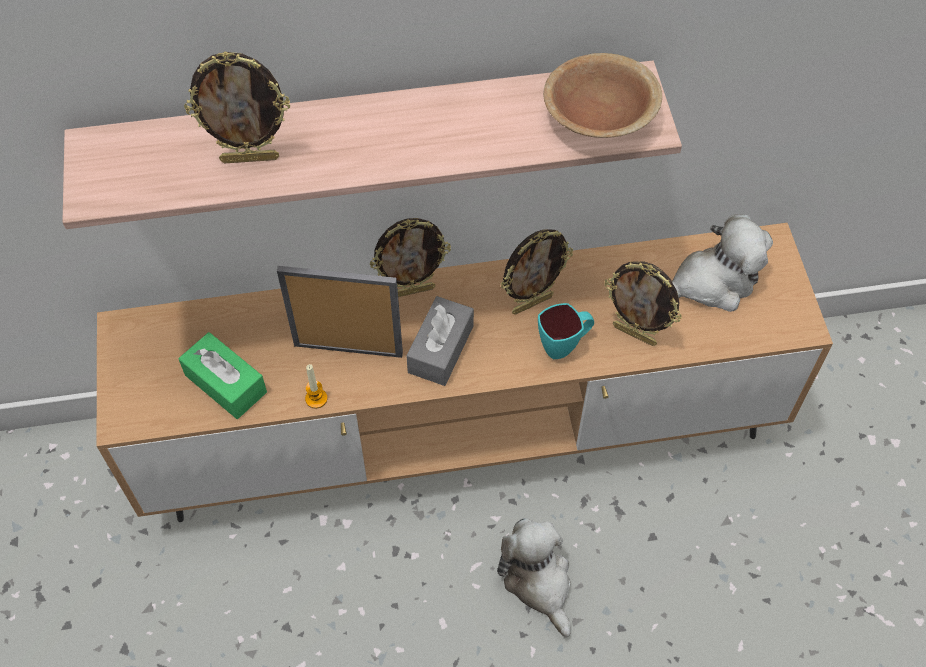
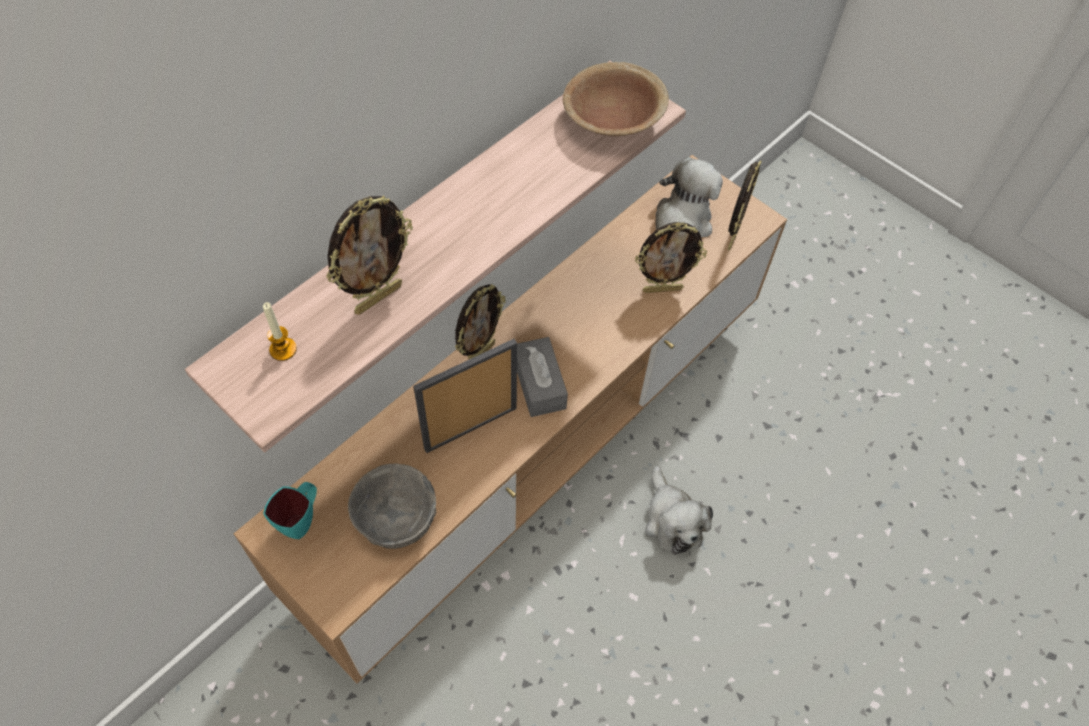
camera: 40 degrees left, 0 degrees up
(225, 383) = (397, 517): green tissue box -> grey bowl
(316, 398) = (479, 481): candle -> candle (283, 349)
(532, 303) = (574, 310): picture frame -> picture frame (732, 236)
(538, 581) = (672, 520): plush toy -> plush toy turned 135 degrees counterclockwise
(564, 345) = (622, 326): turquoise mug -> turquoise mug (301, 520)

